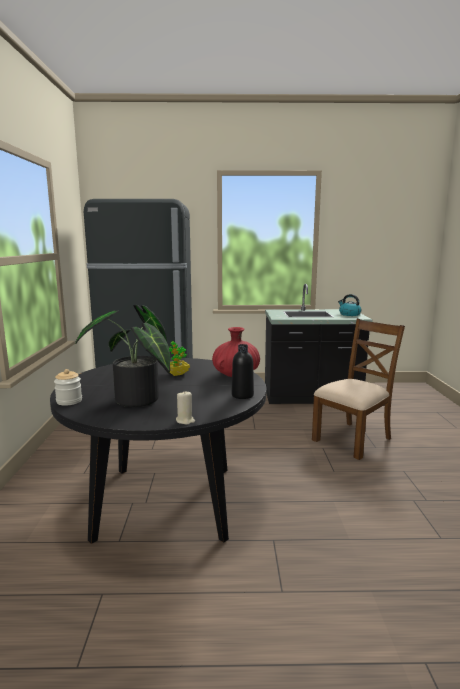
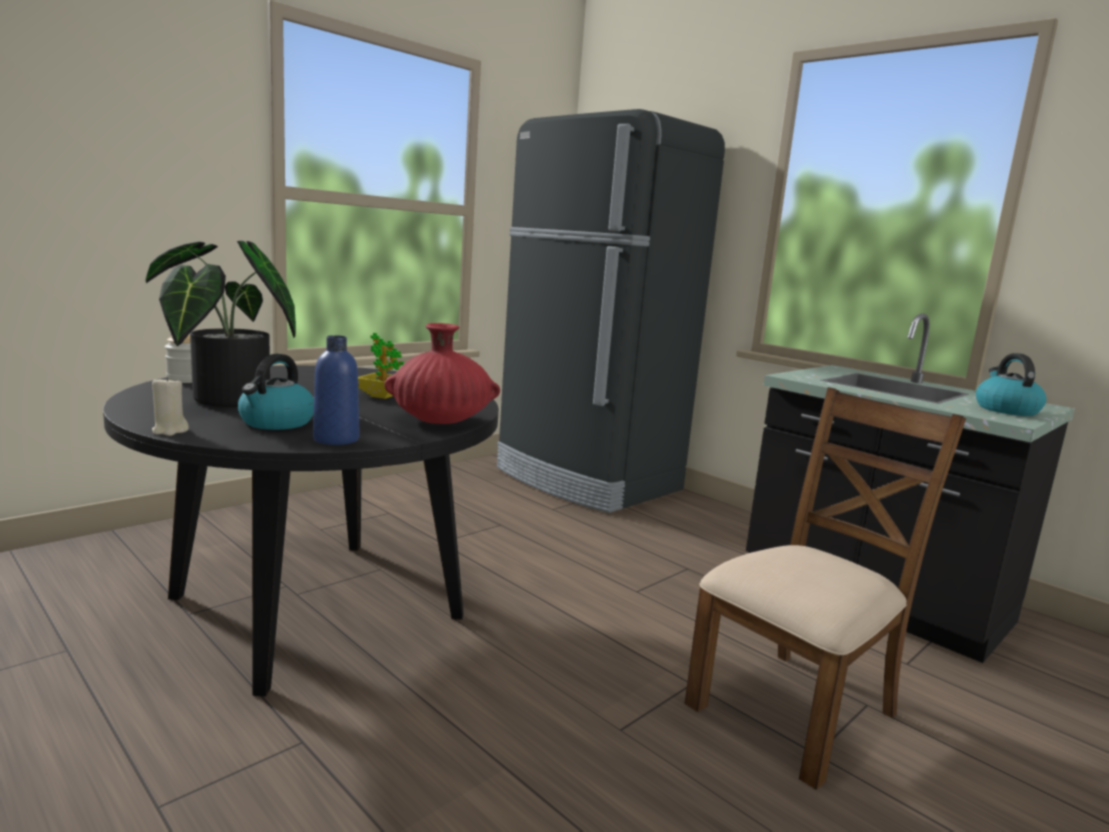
camera: 45 degrees right, 0 degrees up
(199, 399) = (276, 423): none -> kettle
(242, 395) = (336, 439): black bottle -> blue bottle
(353, 439) = (796, 709): brown chair -> brown chair turned 45 degrees counterclockwise

